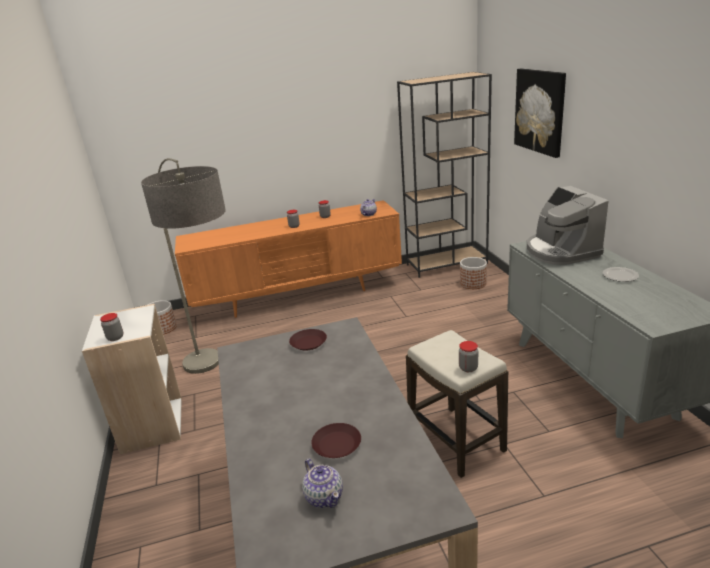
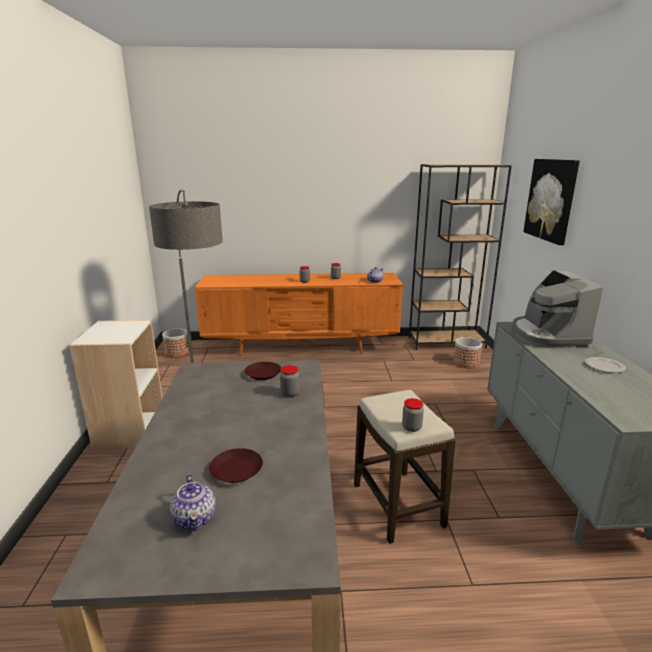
camera: 10 degrees right, 5 degrees down
(115, 337) = (102, 340): jar -> jar (290, 393)

